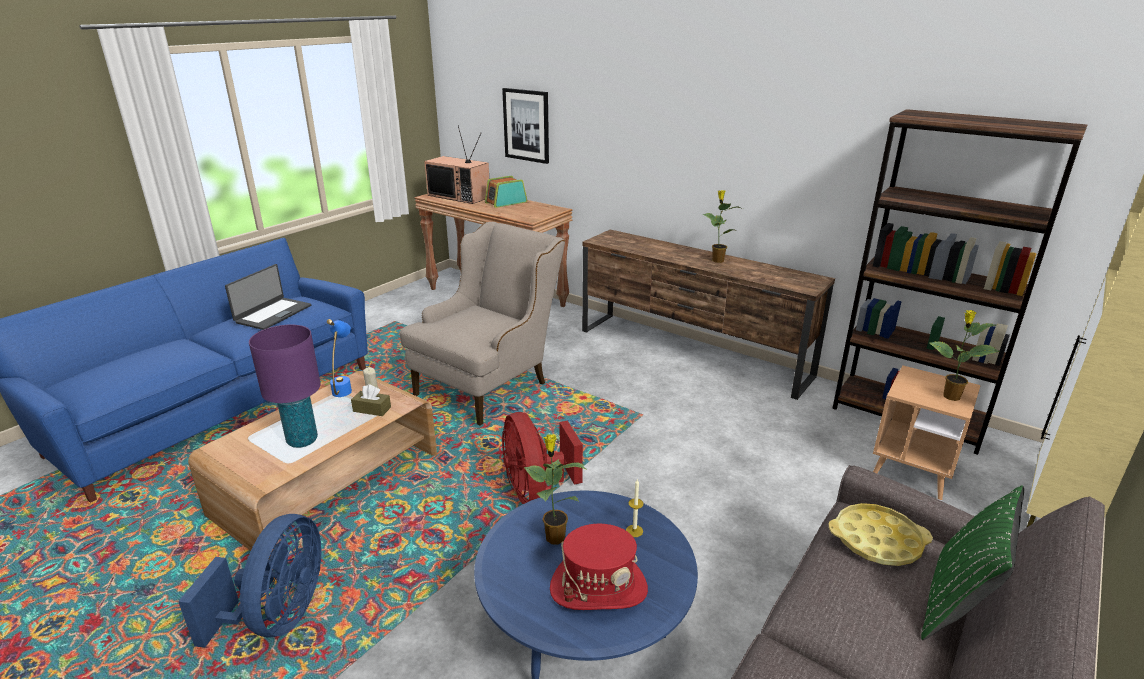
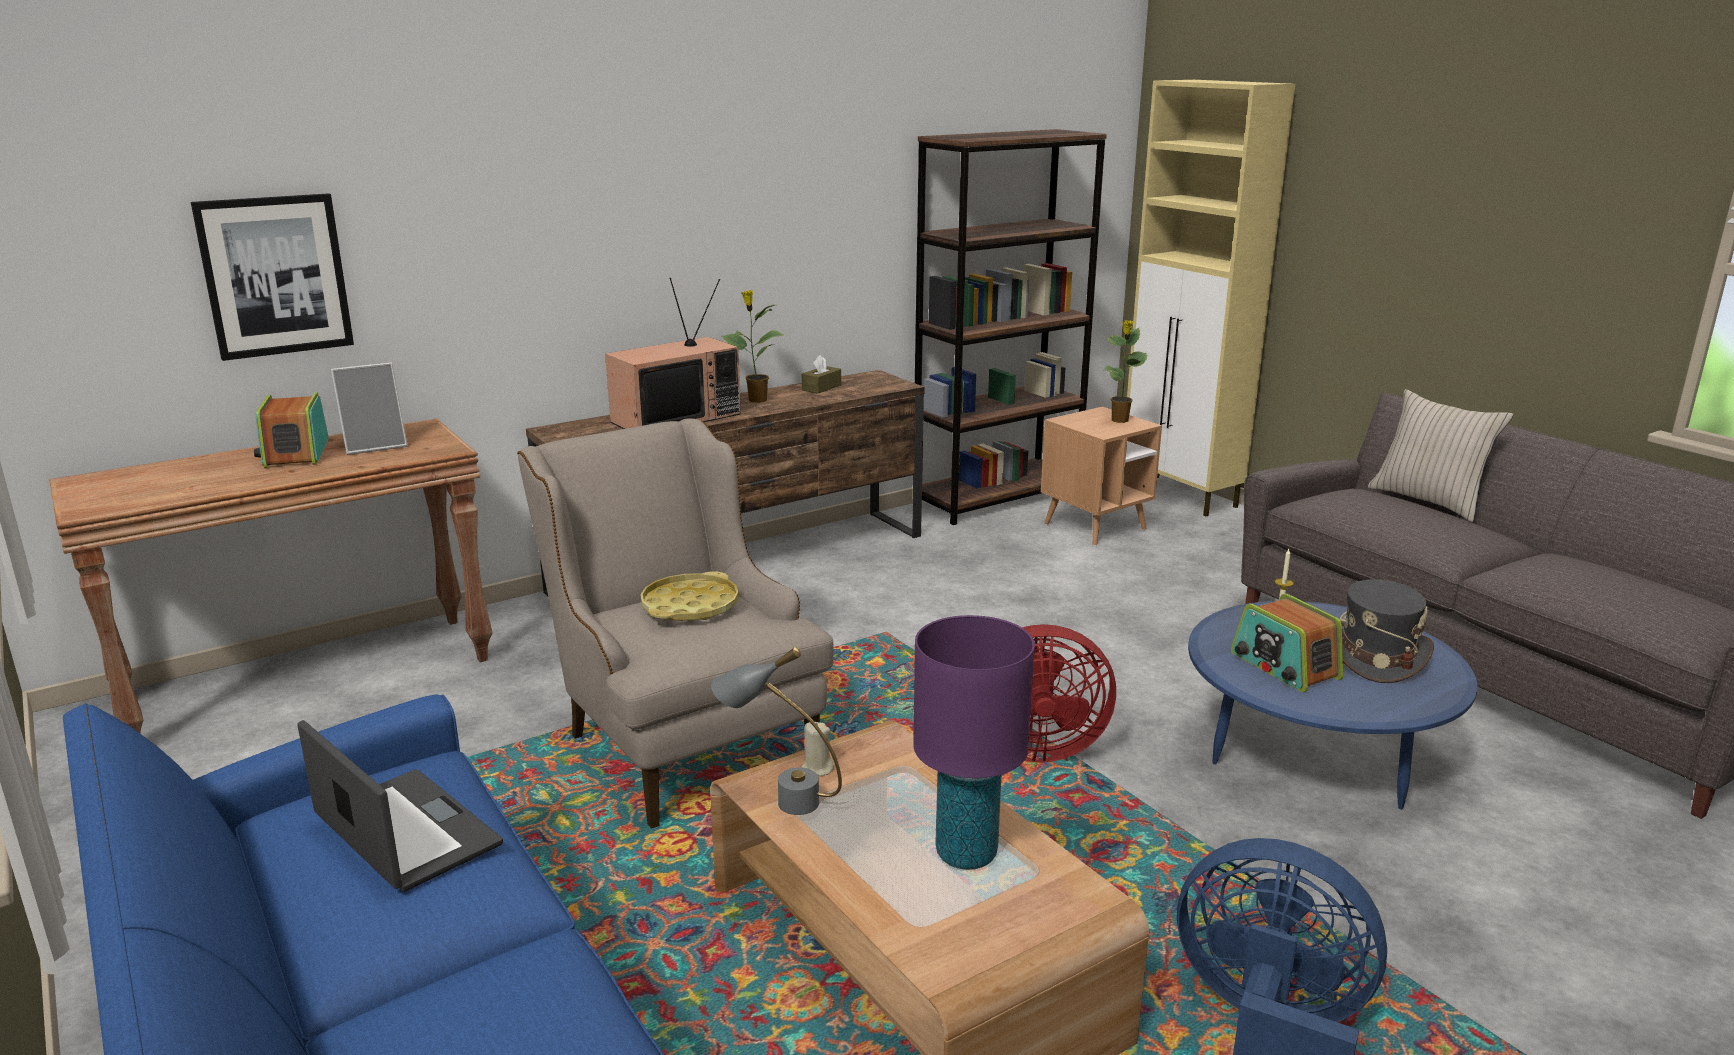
camera: 70 degrees left, 5 degrees down
(344, 387) = (779, 799): blue table lamp -> grey table lamp
(372, 409) = (891, 773): brown tissue box -> brown tissue box (821, 387)
(460, 196) = (160, 483): television -> television (676, 417)
(525, 209) = (375, 445): none -> picture frame
(554, 537) = (1284, 666): potted plant -> radio
(598, 588) = (1375, 656): red hat -> grey hat
(877, 540) = (1355, 500): yellow tray -> yellow tray (690, 606)
(958, 604) = (1428, 501): green pillow -> beige pillow

